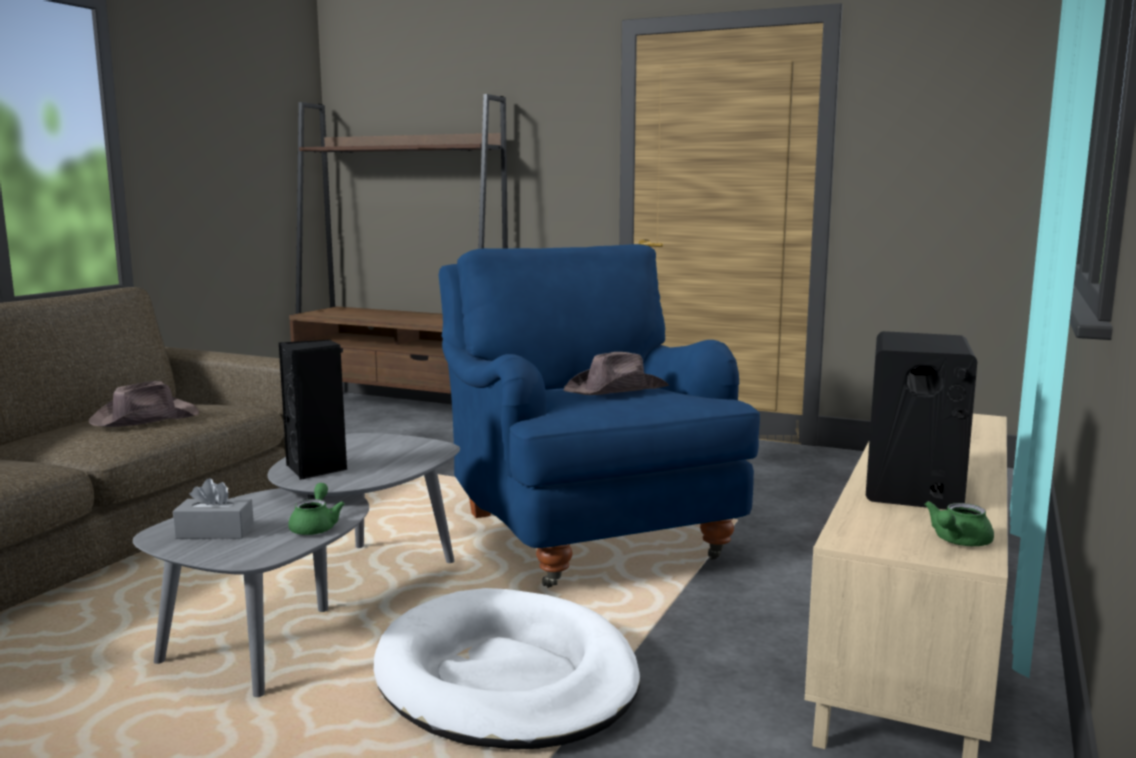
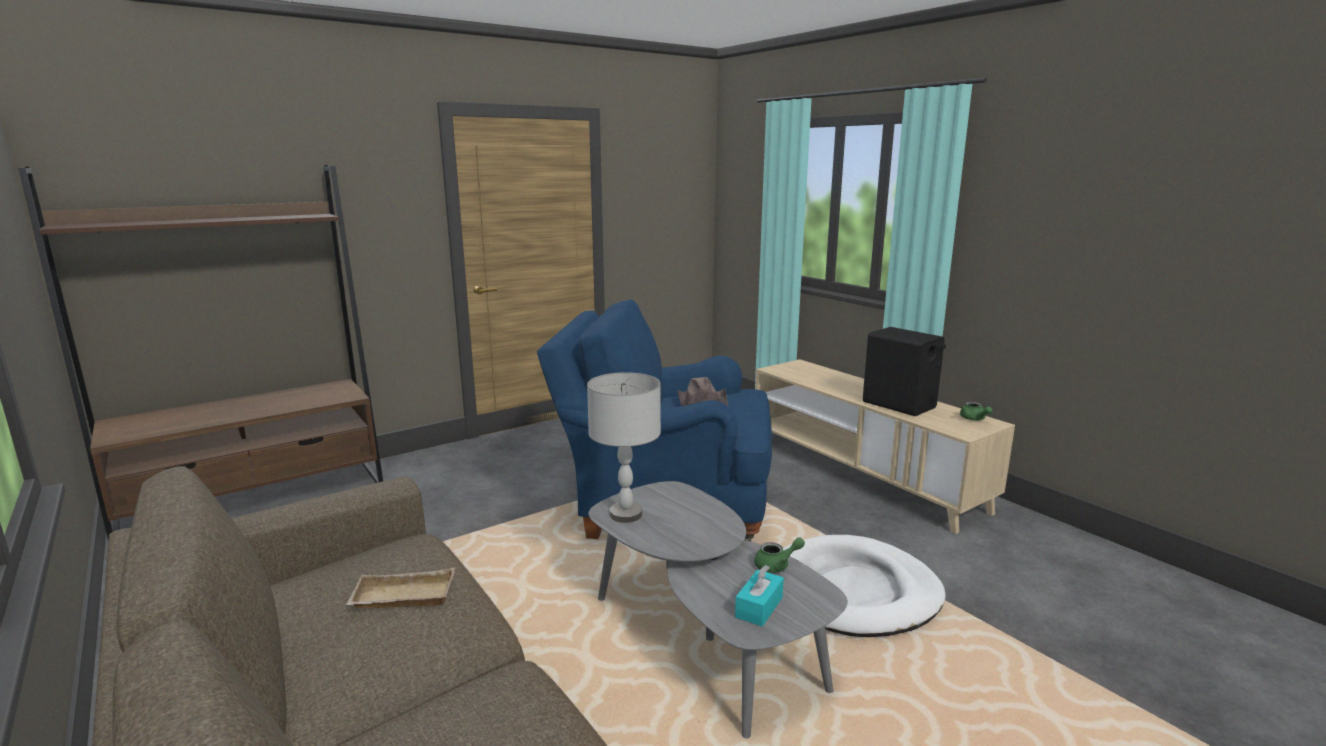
camera: 60 degrees left, 5 degrees up
(143, 418) = (401, 598): brown hat -> beige tray
(215, 532) = (759, 607): grey tissue box -> turquoise tissue box
(315, 526) = (777, 565): green teapot -> green teapot turned 135 degrees clockwise
(317, 469) = (682, 537): black speaker -> none
(351, 444) = (626, 515): none -> grey table lamp

